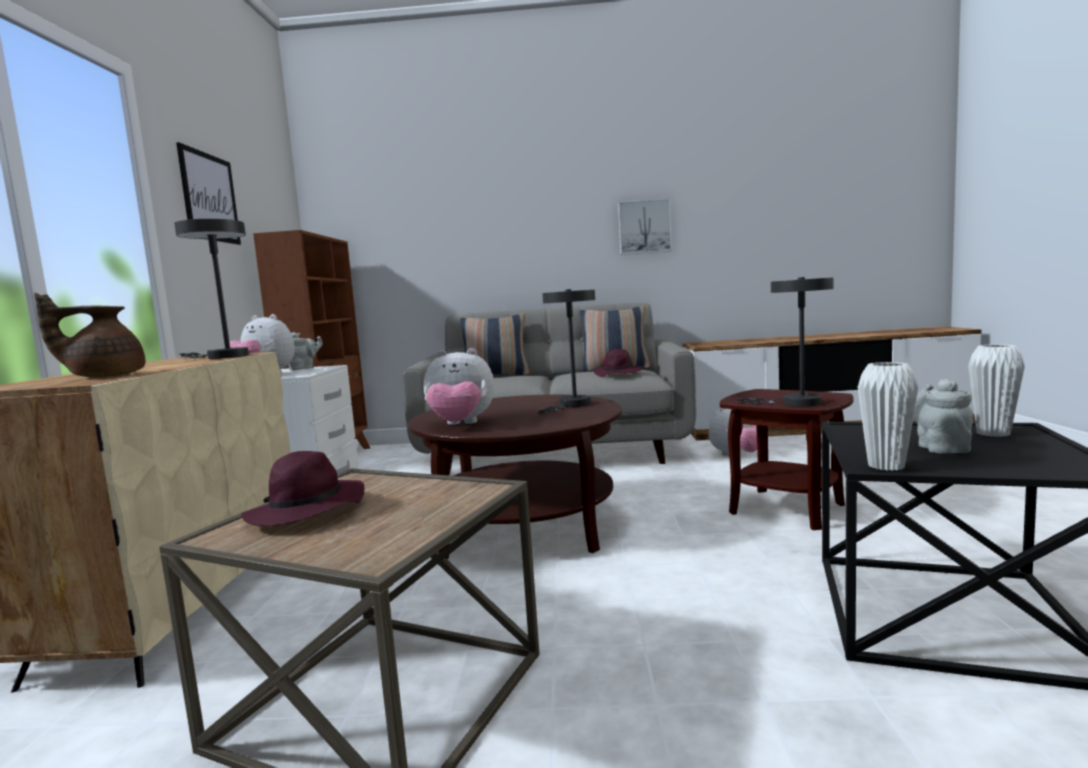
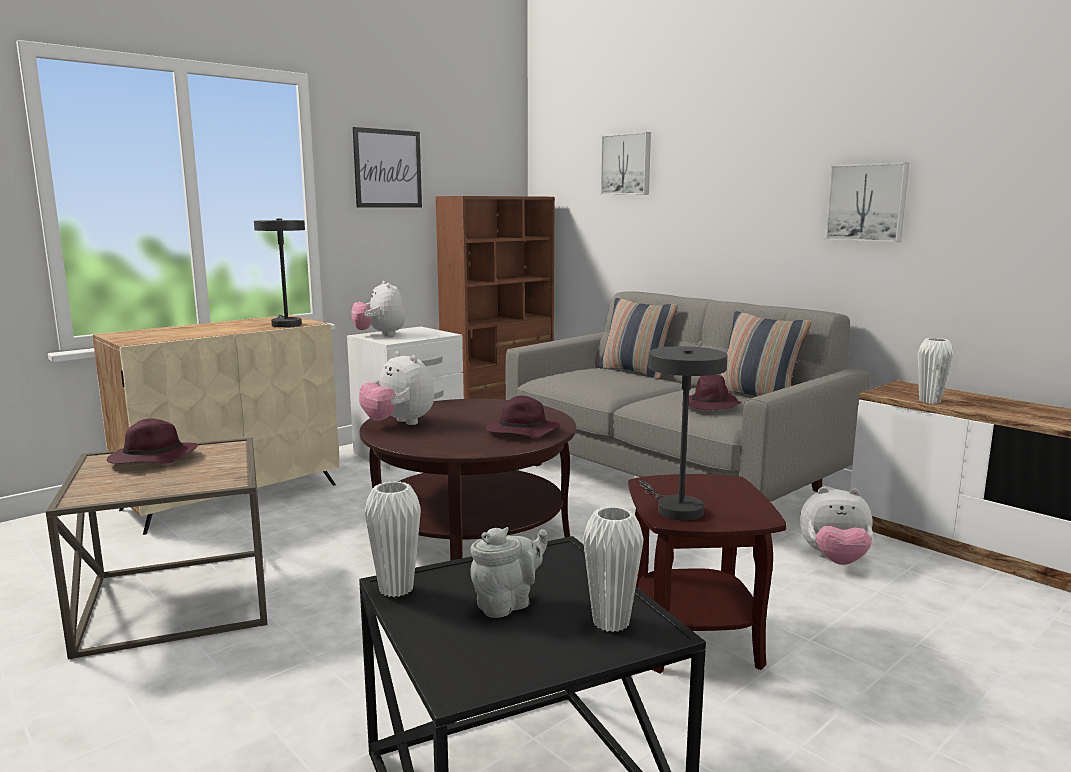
camera: 45 degrees right, 5 degrees up
(105, 376) = (163, 336): brown teapot -> none
(303, 369) = (425, 332): grey teapot -> none
(427, 209) = (627, 164): none -> picture
(572, 405) = (521, 432): grey table lamp -> purple hat
(733, 343) = (929, 401): none -> white vase

